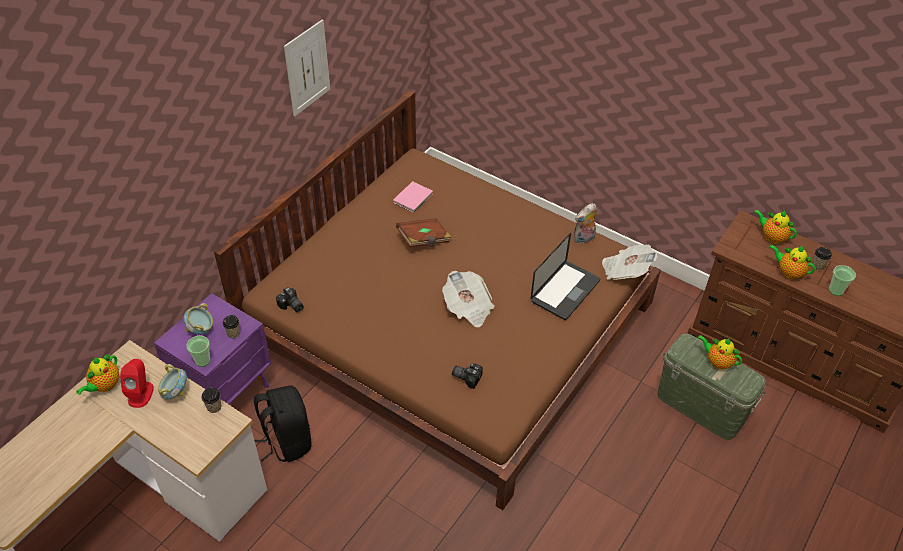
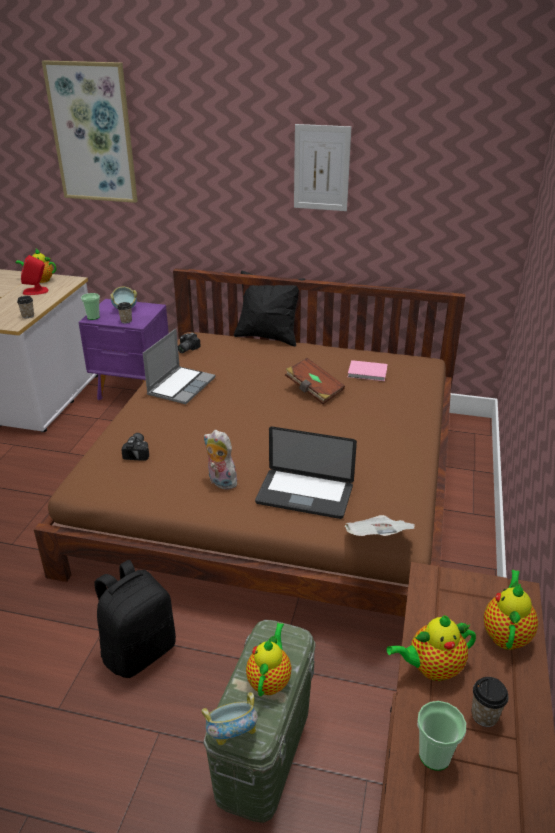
camera: 70 degrees right, 15 degrees down
(106, 189) = (93, 133): none -> picture
(175, 392) = (40, 301): bowl -> bowl (232, 734)
(287, 441) = (96, 429): black backpack -> black backpack (139, 650)
(304, 239) = (268, 337): none -> black pillow
(366, 326) = (181, 386): none -> laptop
(468, 308) = (235, 433): newspaper -> none
(584, 239) = (406, 494): plush toy -> plush toy (220, 482)
(788, 272) = (431, 668): teapot -> teapot turned 120 degrees counterclockwise

